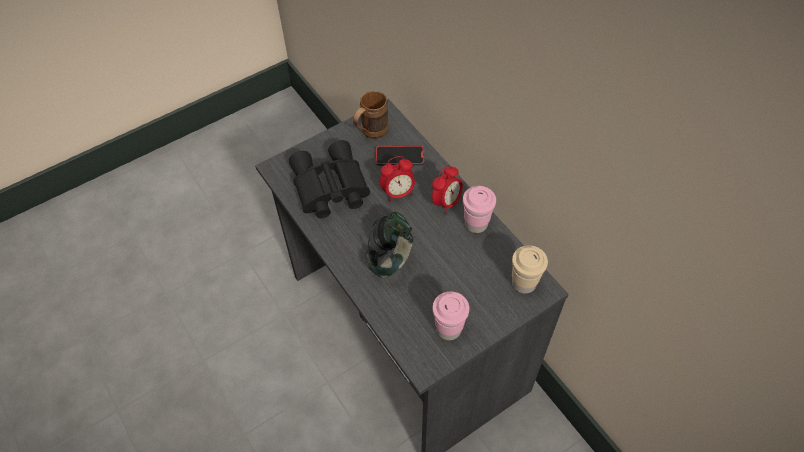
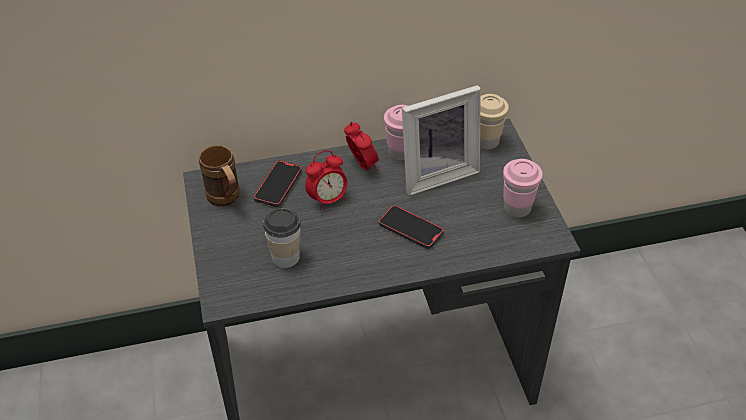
camera: 70 degrees left, 10 degrees down
(329, 188) = (285, 257): black binoculars -> cup
(390, 257) = (410, 229): headphones -> phone
(398, 193) = (328, 200): alarm clock -> alarm clock turned 60 degrees clockwise
(464, 256) = (436, 173): none -> picture frame

